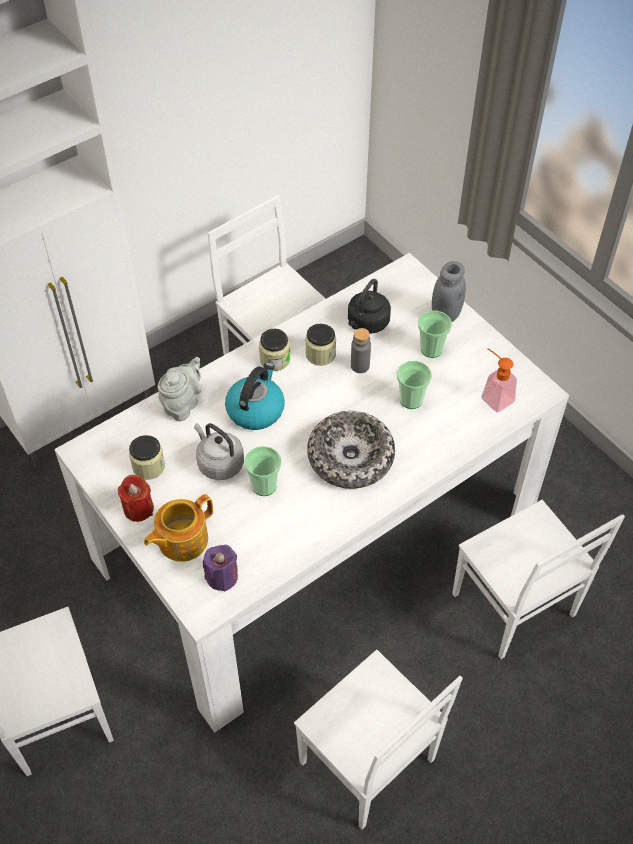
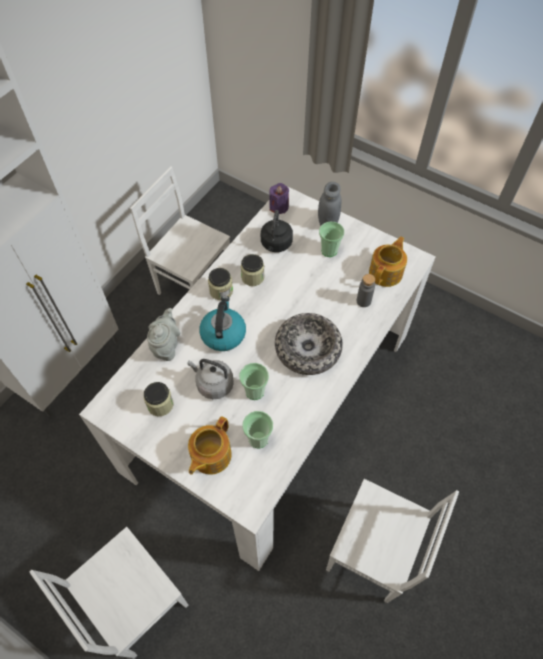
camera: 20 degrees left, 5 degrees up
(138, 508) = (166, 441): red candle -> none
(222, 577) = (253, 475): purple candle -> purple candle (279, 207)
(360, 366) = (284, 277): grey bottle -> grey bottle (363, 301)
(411, 400) = (331, 292): cup -> cup (258, 439)
(493, 396) = (386, 272): soap dispenser -> teapot
(513, 607) = (420, 408): white chair -> none

